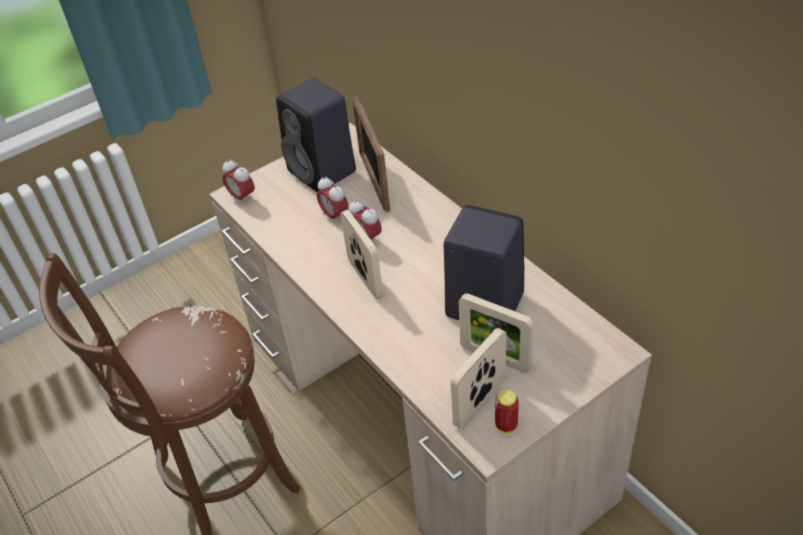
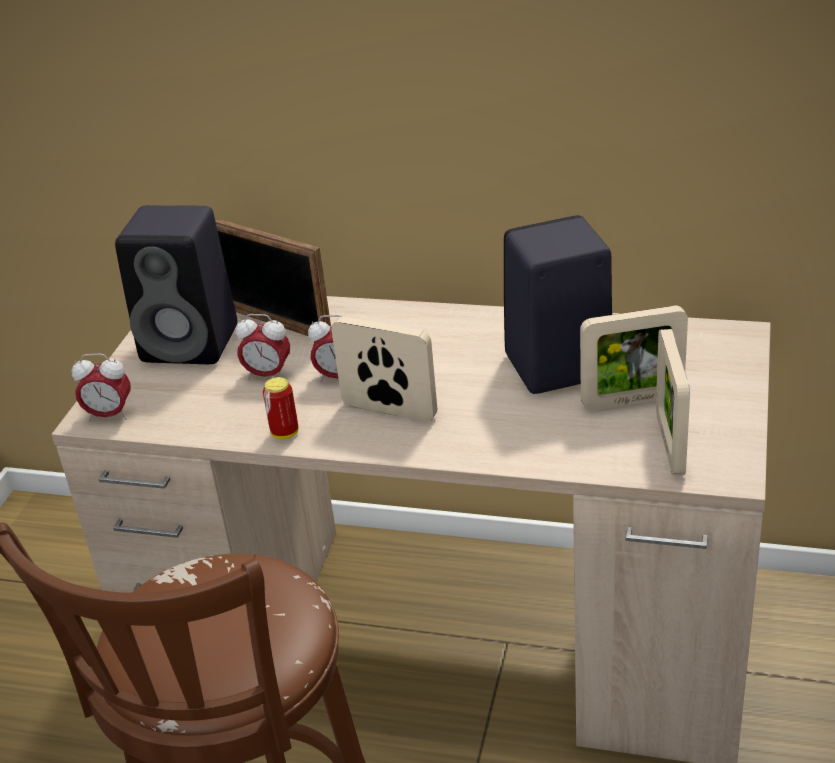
camera: 40 degrees left, 10 degrees down
(506, 425) = (722, 447): can -> can (285, 433)

